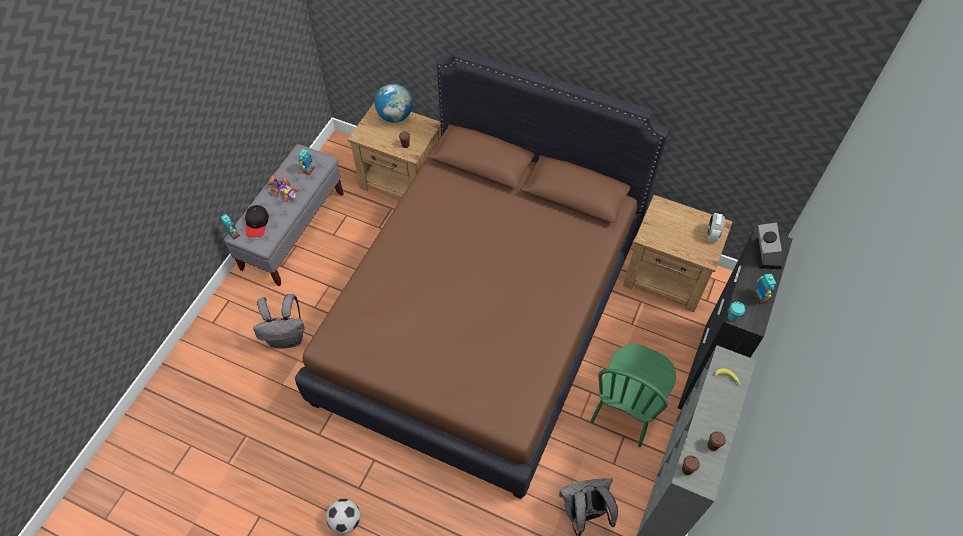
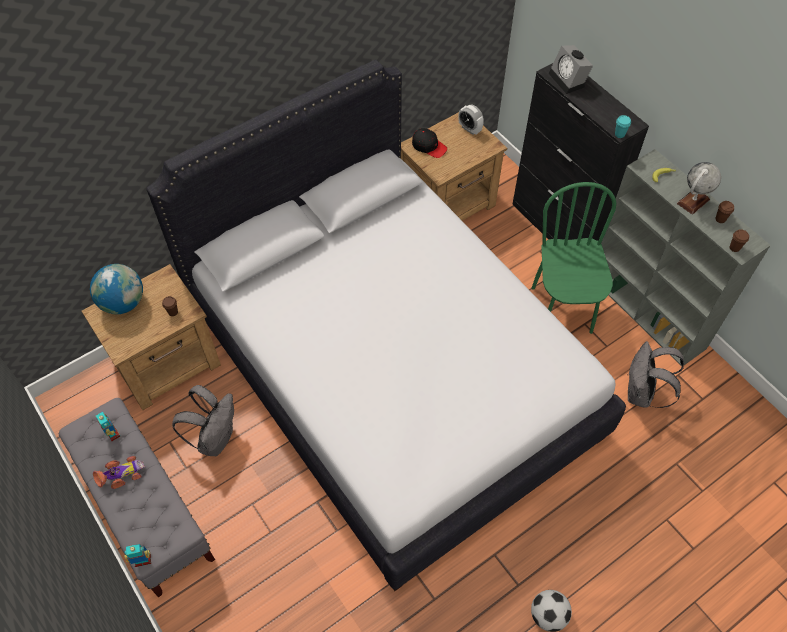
camera: 60 degrees left, 0 degrees up
(257, 223) = (147, 525): black cap -> black cap (429, 146)
(287, 338) = (291, 581): grey backpack -> grey backpack (215, 438)
(481, 317) = (392, 374): brown bed -> white bed
(625, 412) = (562, 310): green chair -> green chair turned 150 degrees counterclockwise
(716, 414) = (693, 201): none -> globe
(759, 297) = (610, 107): toy robot -> none
(765, 253) = (568, 80): alarm clock -> alarm clock turned 150 degrees counterclockwise

